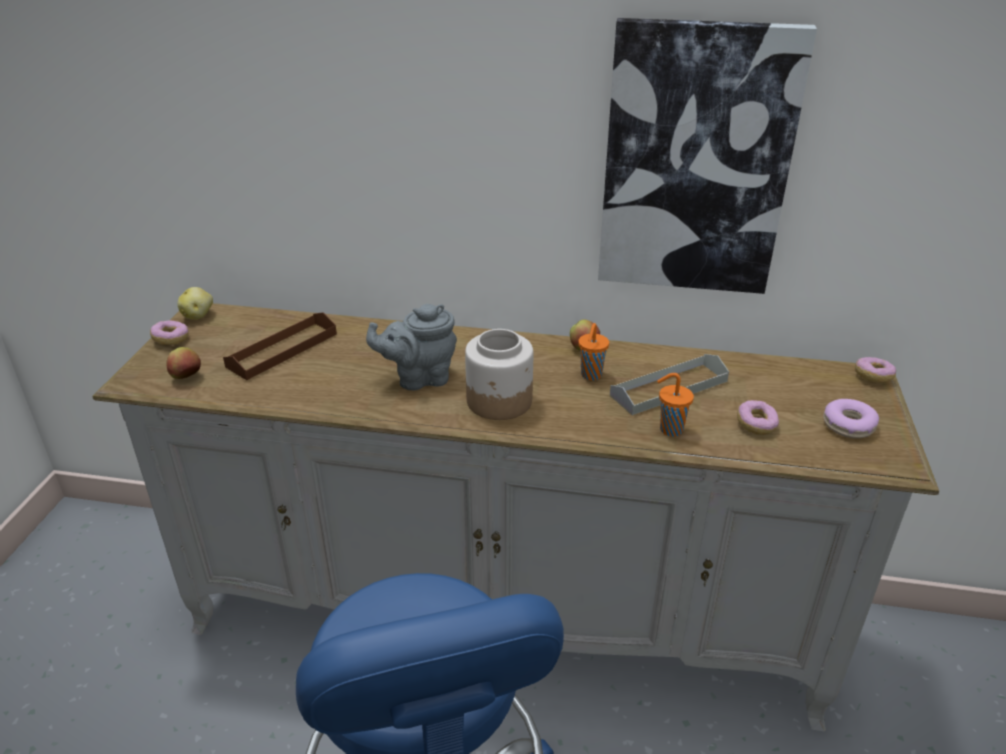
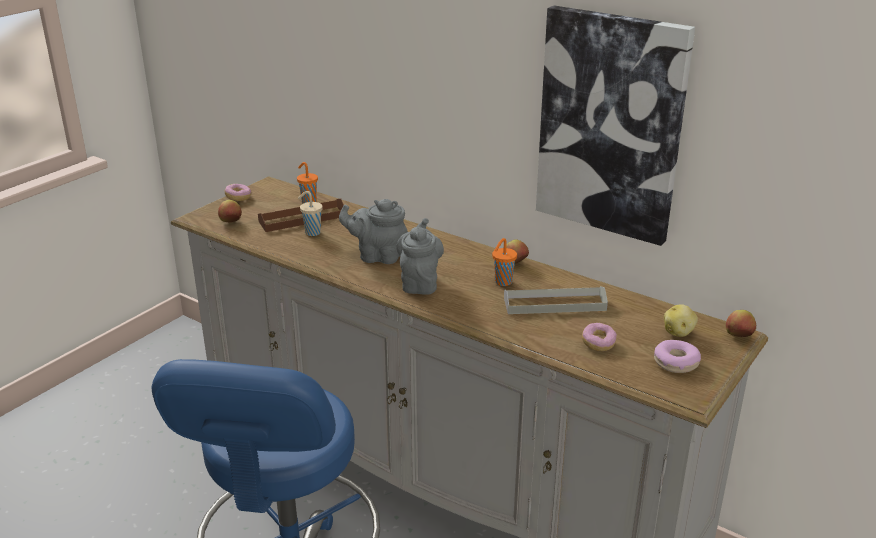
camera: 25 degrees right, 5 degrees down
(198, 315) = (266, 186): potato -> potato (678, 332)
(310, 366) = (312, 232): none -> beige cup
(499, 401) = (420, 283): jar -> grey teapot
(669, 429) = (527, 330): orange cup -> orange cup (308, 202)
(873, 377) = (738, 336): donut -> apple

